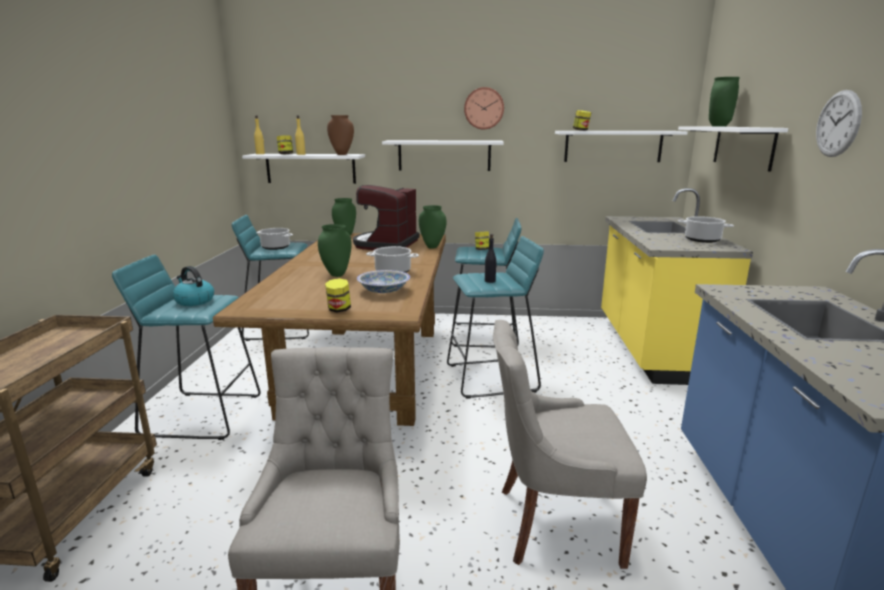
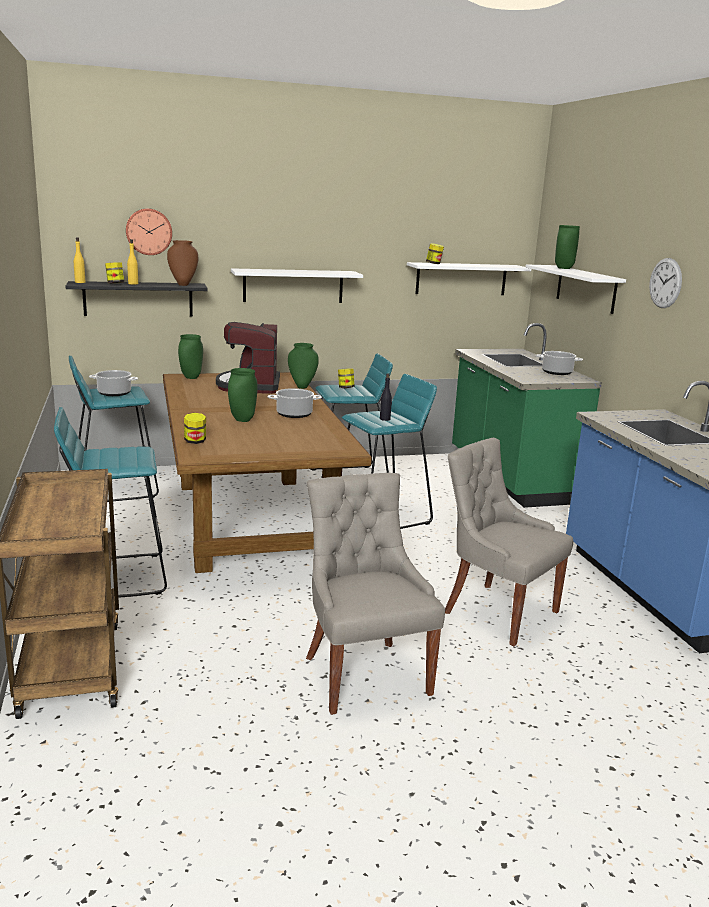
camera: 20 degrees left, 0 degrees up
(194, 301) = (115, 454): kettle -> none
(310, 168) = (138, 299): white shelf -> black shelf
(339, 309) = (289, 451): jar -> jar (195, 441)
(384, 291) = (309, 432): bowl -> none
(484, 108) = (336, 237): wall clock -> wall clock (149, 231)
(554, 523) = (497, 611): grey chair -> grey chair turned 60 degrees clockwise
(651, 348) = (509, 477): yellow counter -> green counter

